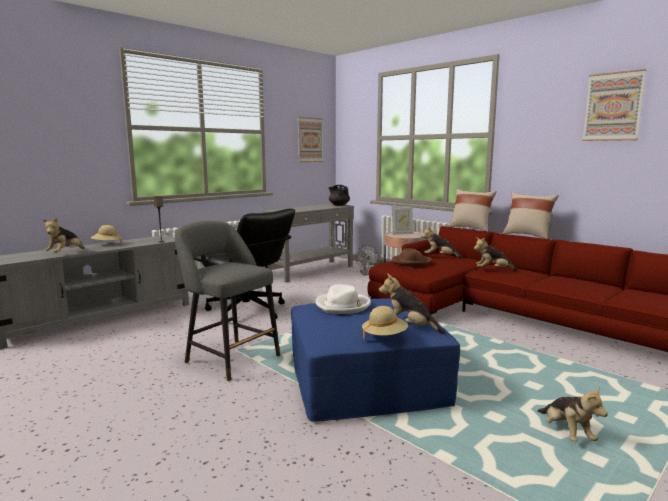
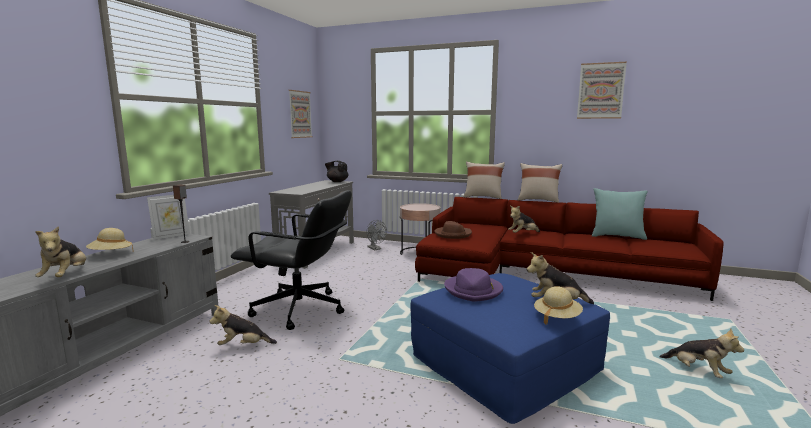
camera: 25 degrees left, 0 degrees up
(229, 358) = (342, 371): grey stool -> none
(343, 305) = (473, 290): white hat -> purple hat
(402, 234) = (414, 206): picture frame -> picture frame (171, 236)
(440, 257) = (465, 226): plush toy -> plush toy (243, 346)
(609, 284) = (617, 236): none -> turquoise pillow

